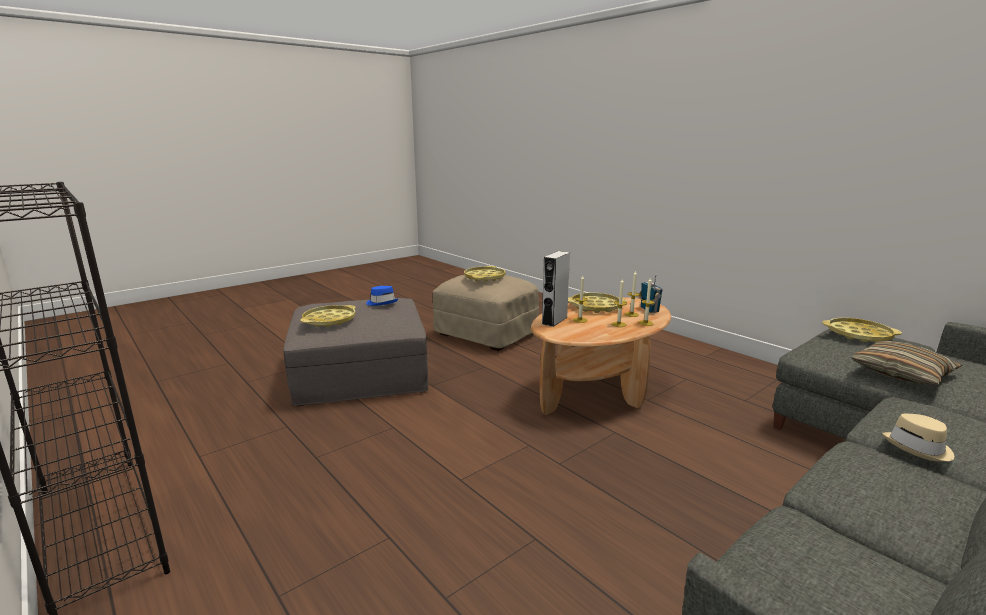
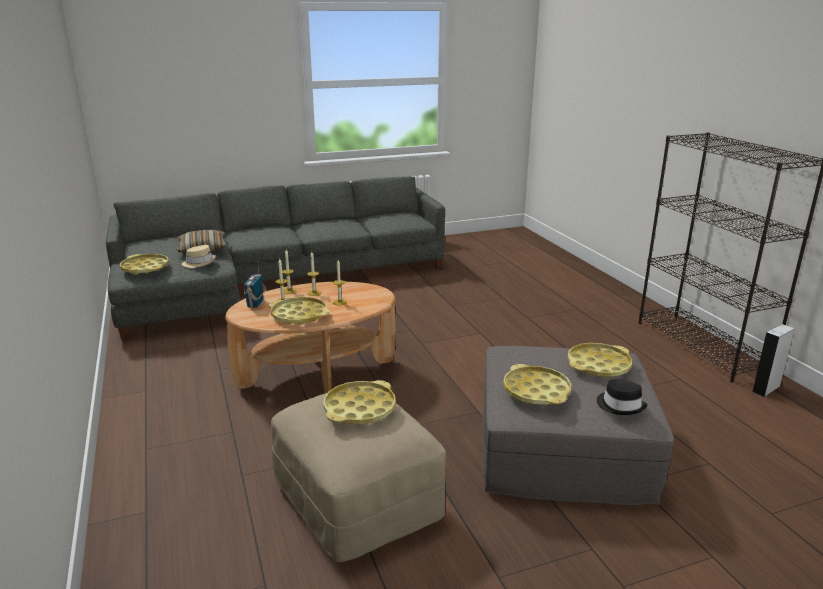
camera: 160 degrees left, 5 degrees up
(324, 304) = (620, 405): none -> black hat
(382, 302) = (536, 391): blue hat -> yellow tray
(554, 320) = (363, 305): grey speaker -> grey speaker (766, 389)
(918, 448) = (290, 231): beige hat -> beige hat (199, 262)

